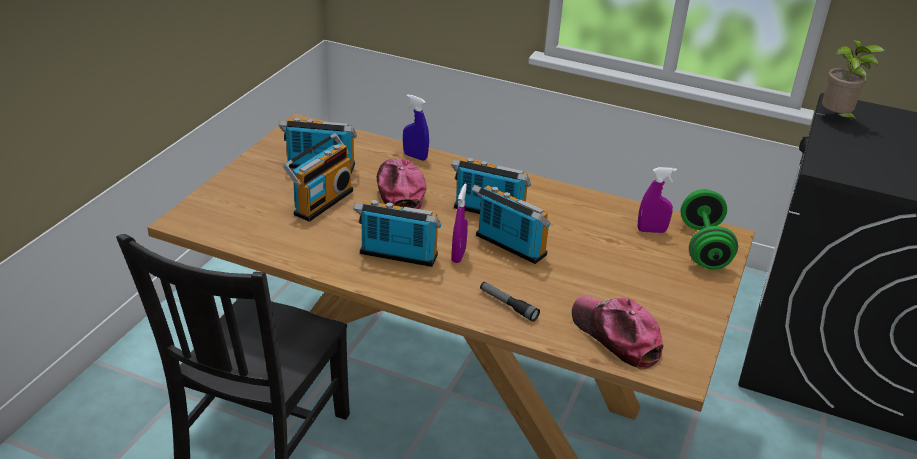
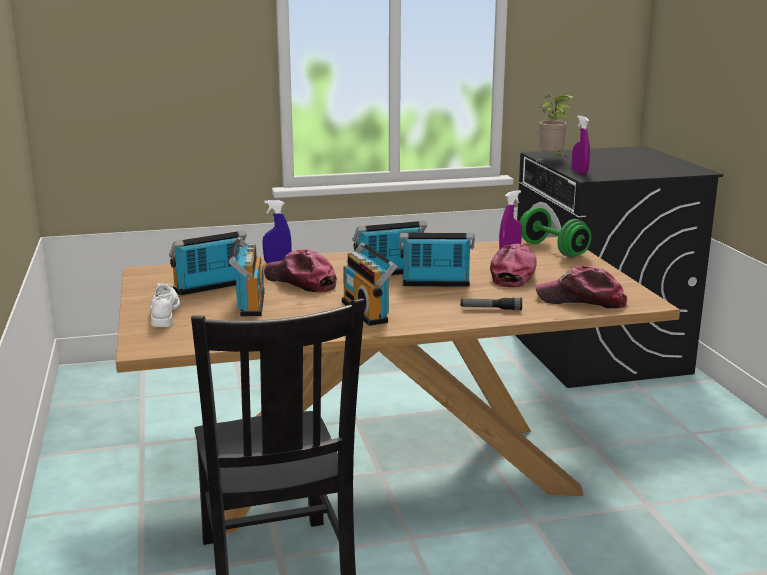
camera: 35 degrees left, 15 degrees down
(246, 186) = (165, 314): none -> white shoe
(397, 257) = (368, 311): radio -> radio turned 90 degrees counterclockwise
(458, 255) = (410, 298): purple spray bottle -> purple spray bottle (579, 172)
(604, 267) = (514, 274): none -> cap

